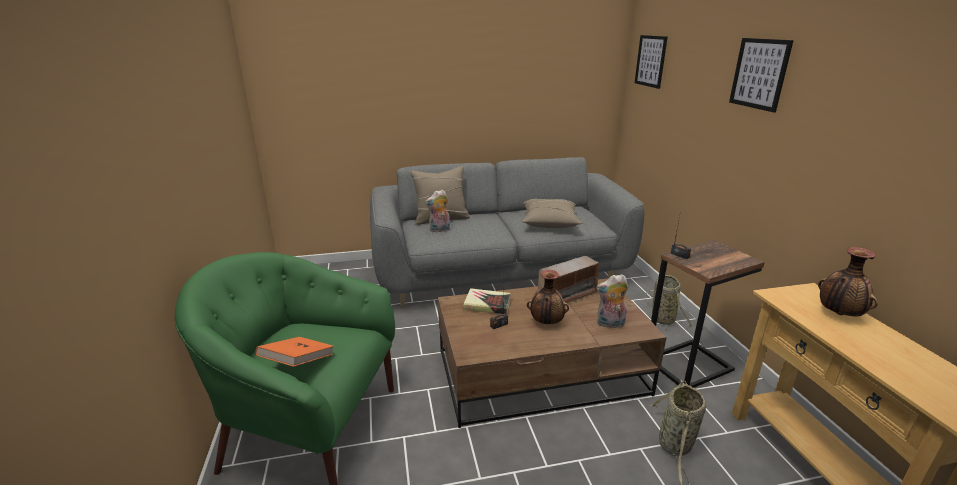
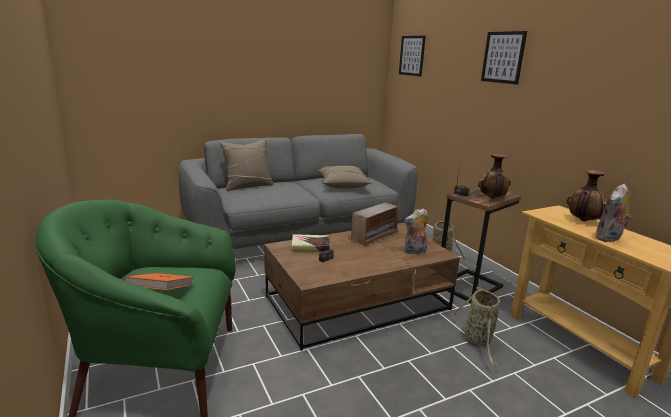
camera: 15 degrees left, 5 degrees down
(439, 230) = (250, 193): plush toy -> plush toy (609, 239)
(546, 323) = (364, 255): vase -> vase (492, 198)

